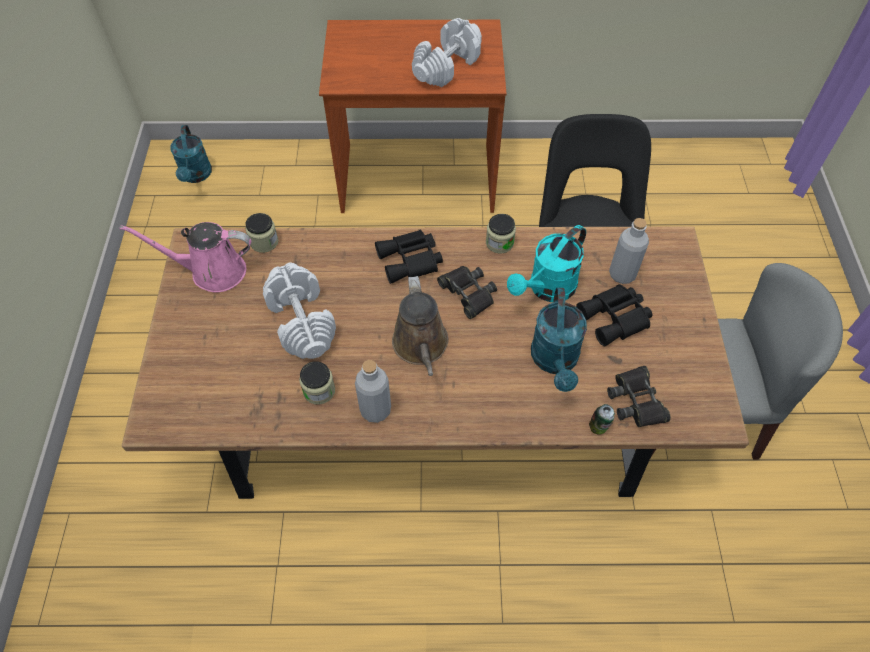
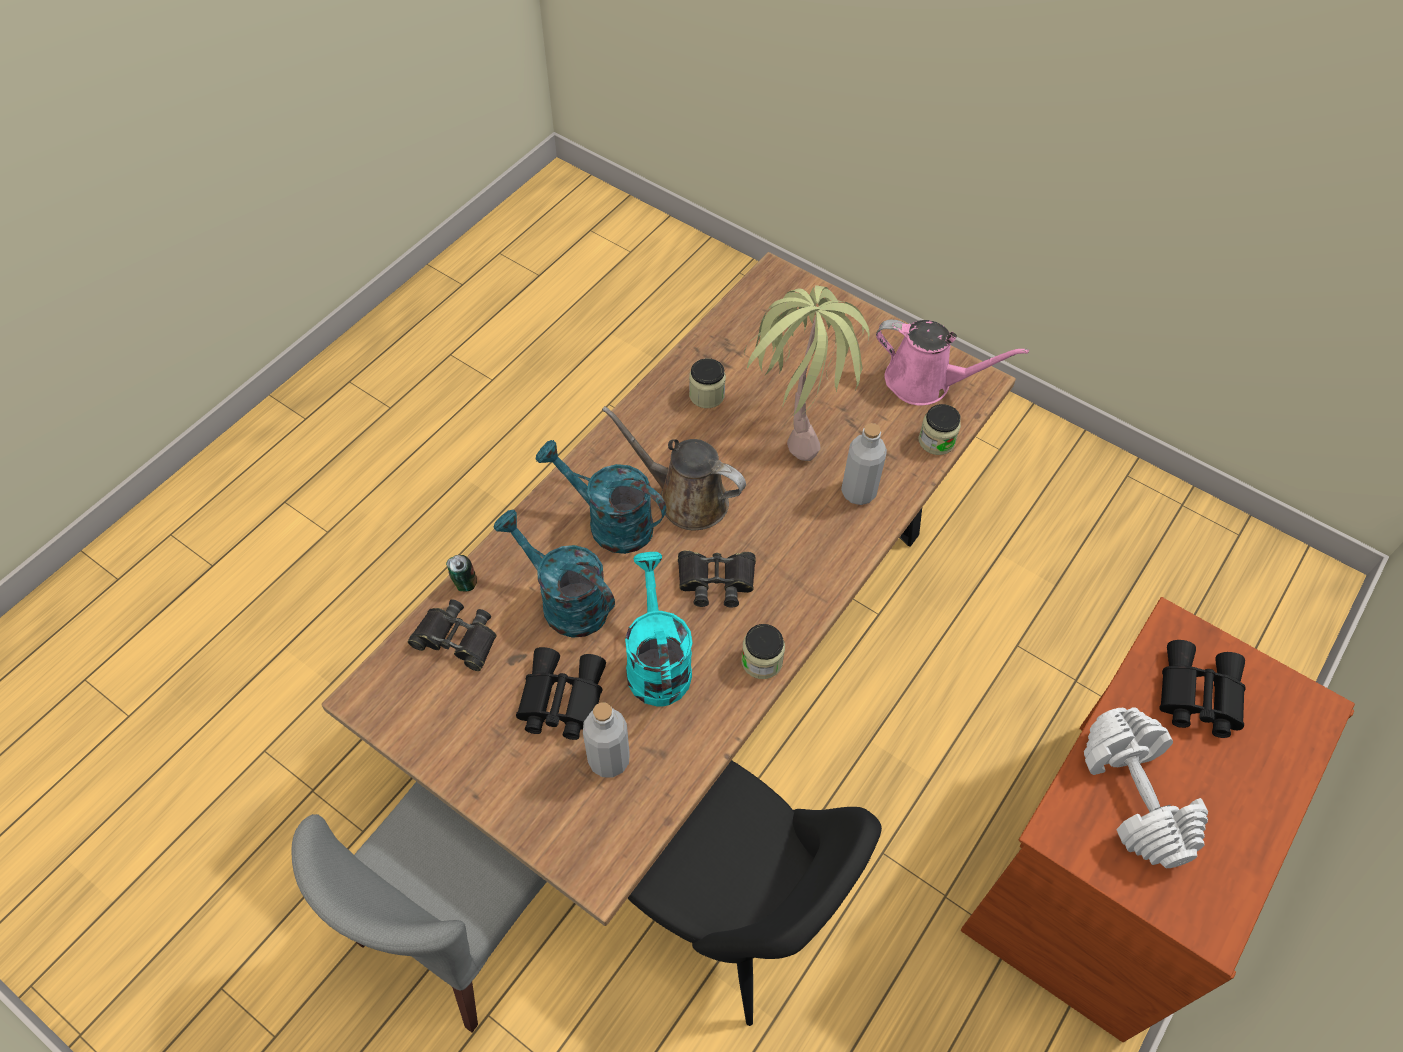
camera: 125 degrees right, 0 degrees up
(196, 176) = (1256, 593): turquoise watering can -> turquoise watering can (609, 522)
(212, 271) = (925, 382): pink watering can -> pink watering can turned 75 degrees clockwise
(302, 322) = (798, 421): white dumbbell -> potted plant
(375, 410) = (649, 424): grey bottle -> grey bottle (858, 492)
(411, 261) = (805, 555): black binoculars -> black binoculars (1196, 696)

